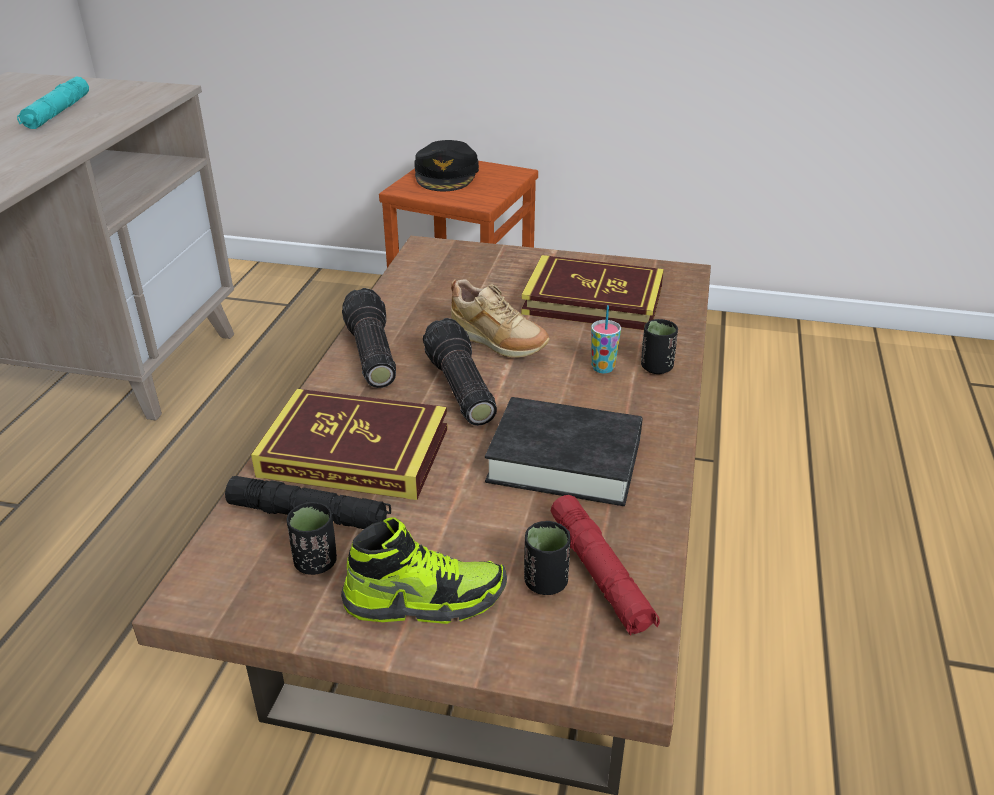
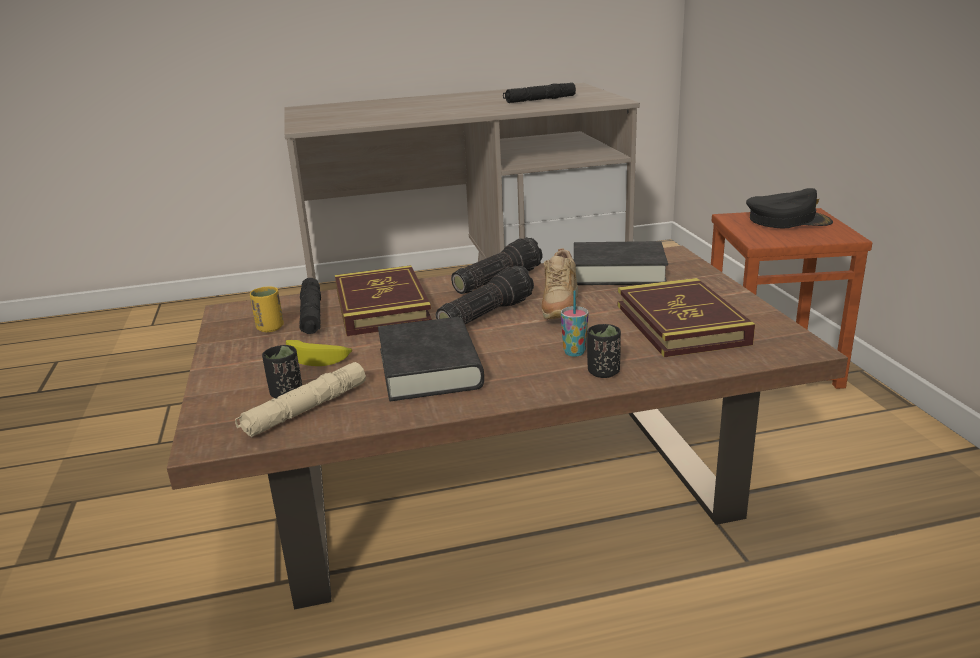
camera: 65 degrees right, 10 degrees down
(58, 113) = (539, 100): turquoise flashlight -> black flashlight
(316, 563) = (270, 328): black cup -> yellow cup
(425, 600) = (252, 363): shoe -> none
(437, 285) = (618, 272): none -> black book
(447, 174) = (787, 220): black cap -> black cap turned 150 degrees counterclockwise
(463, 535) = (319, 358): none -> banana
(600, 574) = (305, 410): red flashlight -> beige flashlight

